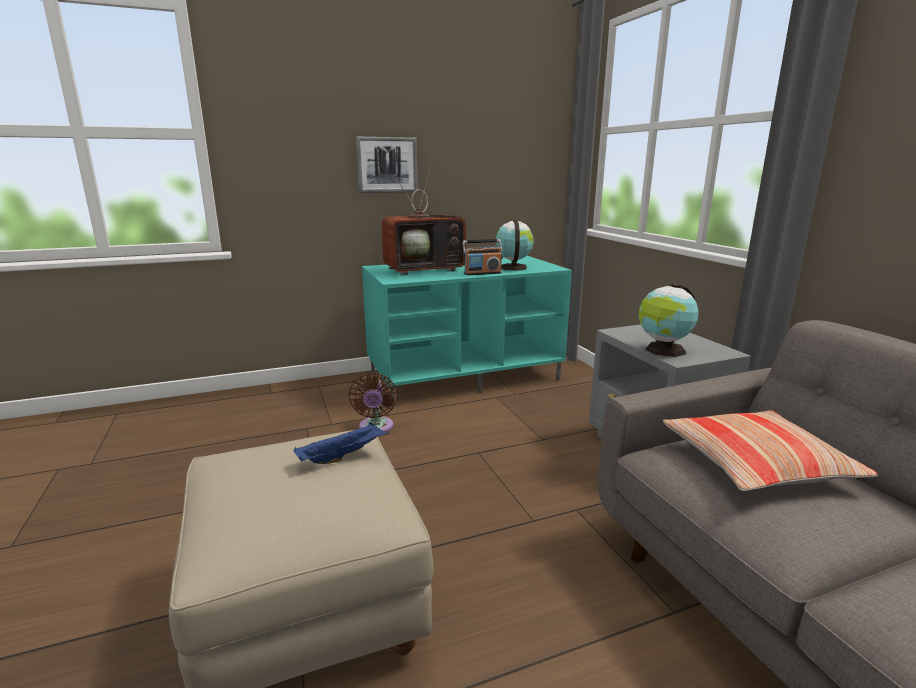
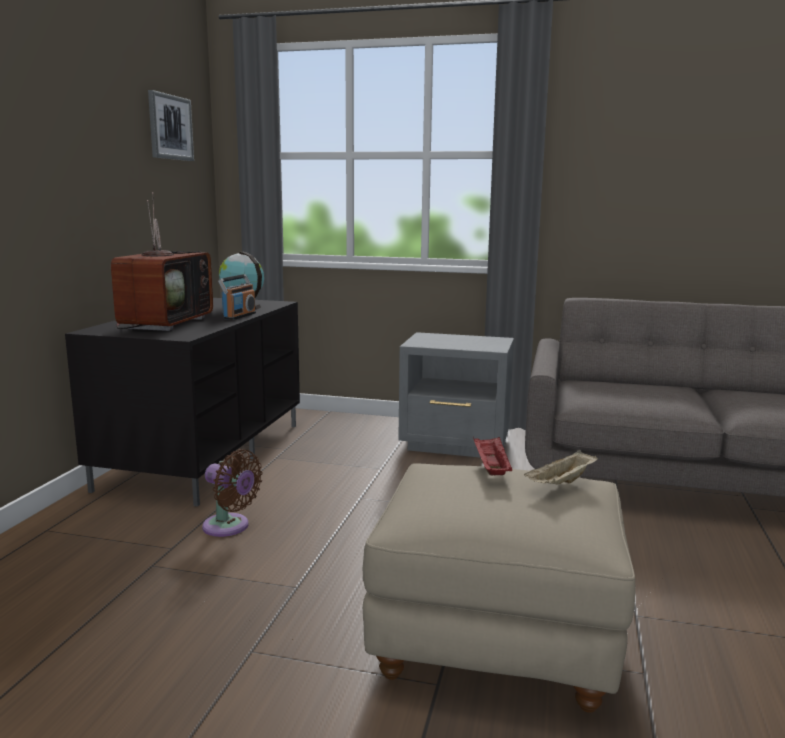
camera: 55 degrees left, 5 degrees down
(334, 499) = (561, 483): none -> beige tray
(343, 455) = (491, 468): blue tray -> red tray
(387, 165) = (72, 187): picture -> picture (170, 127)
(465, 376) = (204, 454): turquoise tv stand -> black tv stand
(663, 350) = (473, 346): globe -> none
(755, 464) = (618, 390): pillow -> none

